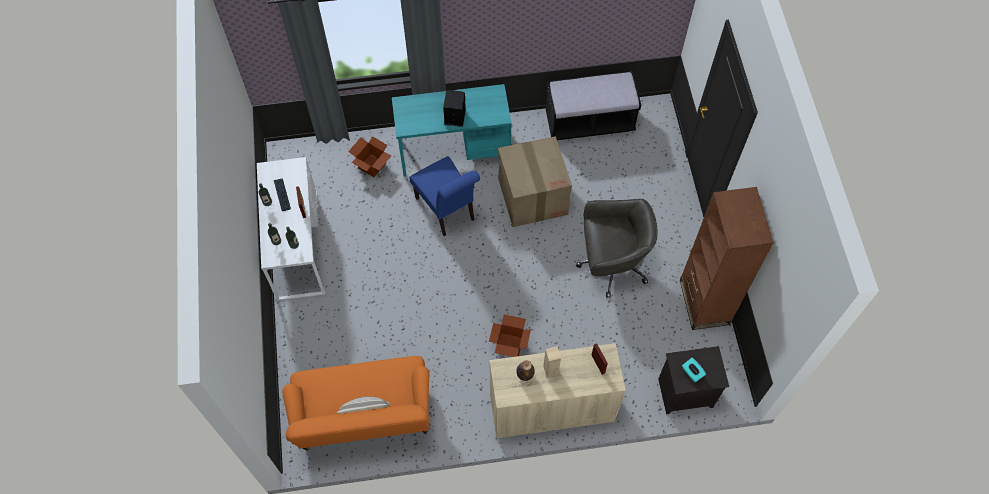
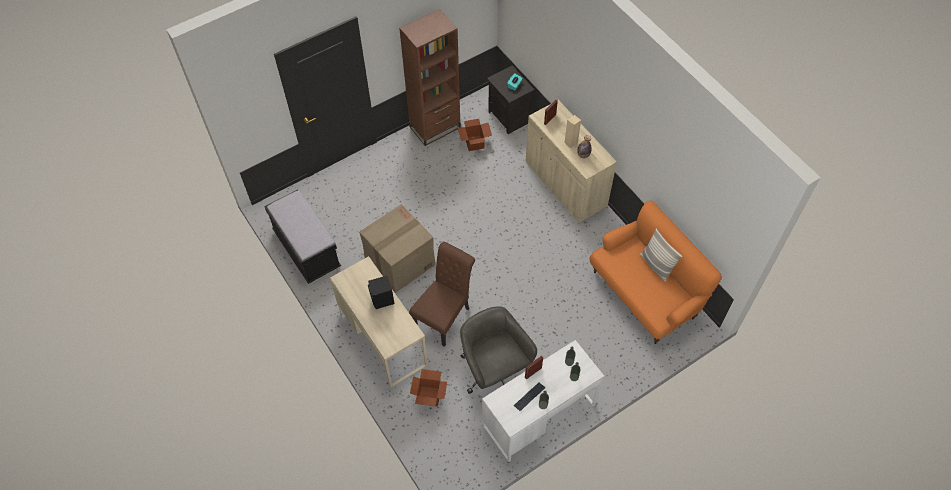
camera: 115 degrees left, 5 degrees down
(447, 211) = (445, 316): blue chair -> brown chair
(454, 151) = (383, 337): turquoise desk -> beige desk
(510, 344) = (534, 226): cardboard box -> cardboard box (474, 143)
(611, 264) = (434, 189): grey office chair -> grey office chair (493, 372)

